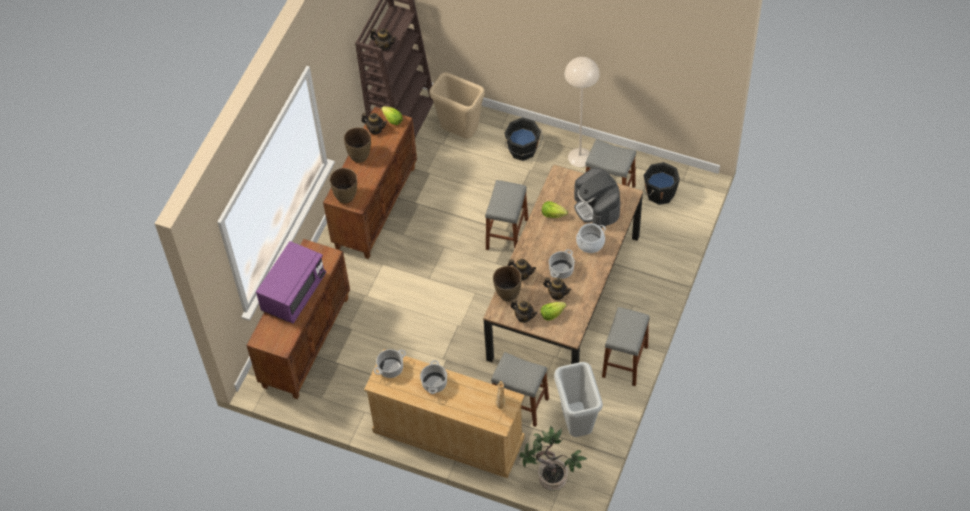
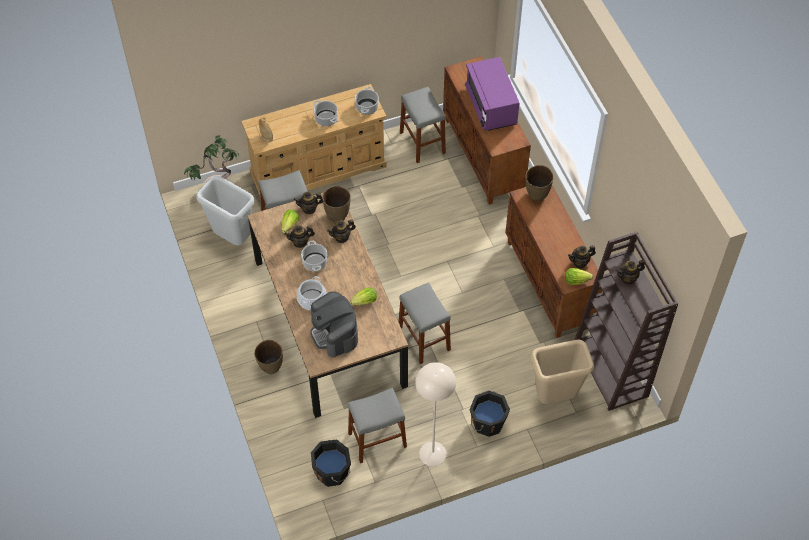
camera: 135 degrees right, 0 degrees up
(360, 156) = (565, 232): brown vase -> brown vase (271, 367)
(597, 207) = (334, 333): coffee machine -> coffee machine turned 135 degrees counterclockwise
(625, 362) = (236, 307): grey stool -> grey stool (422, 142)

